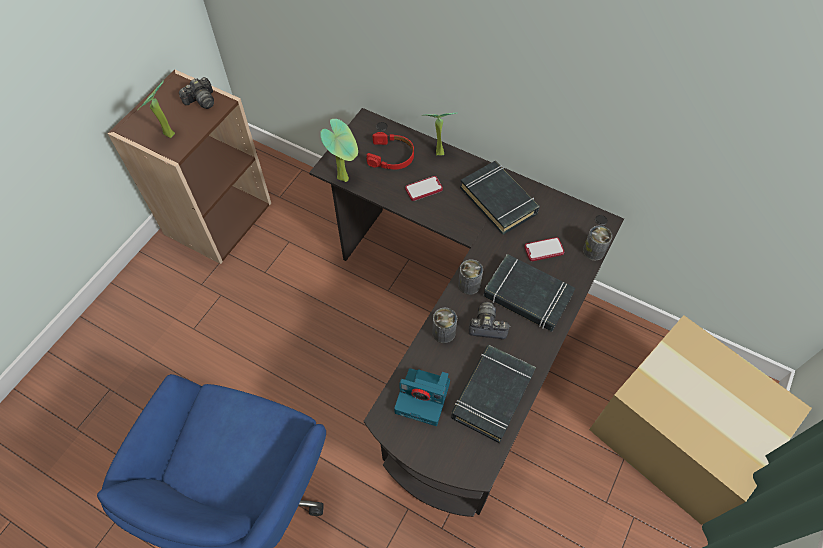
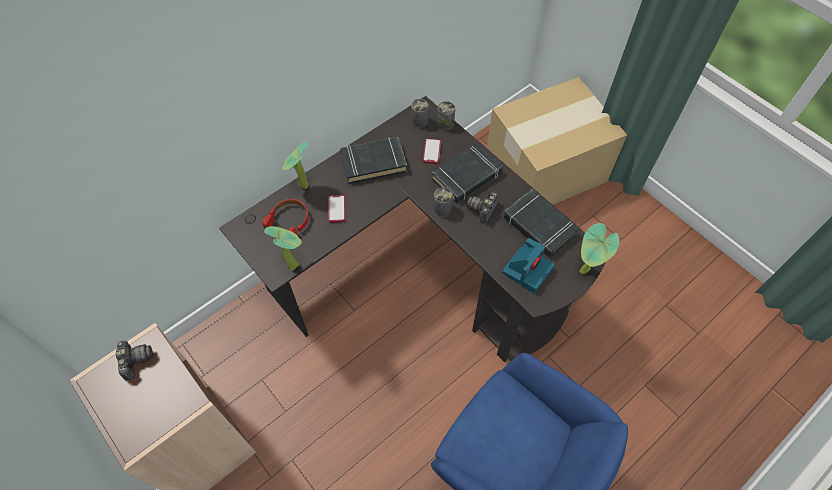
camera: 70 degrees left, 0 degrees up
(166, 135) = (165, 405): potted plant -> potted plant (585, 272)
(443, 332) = (477, 239): can -> can (419, 121)

